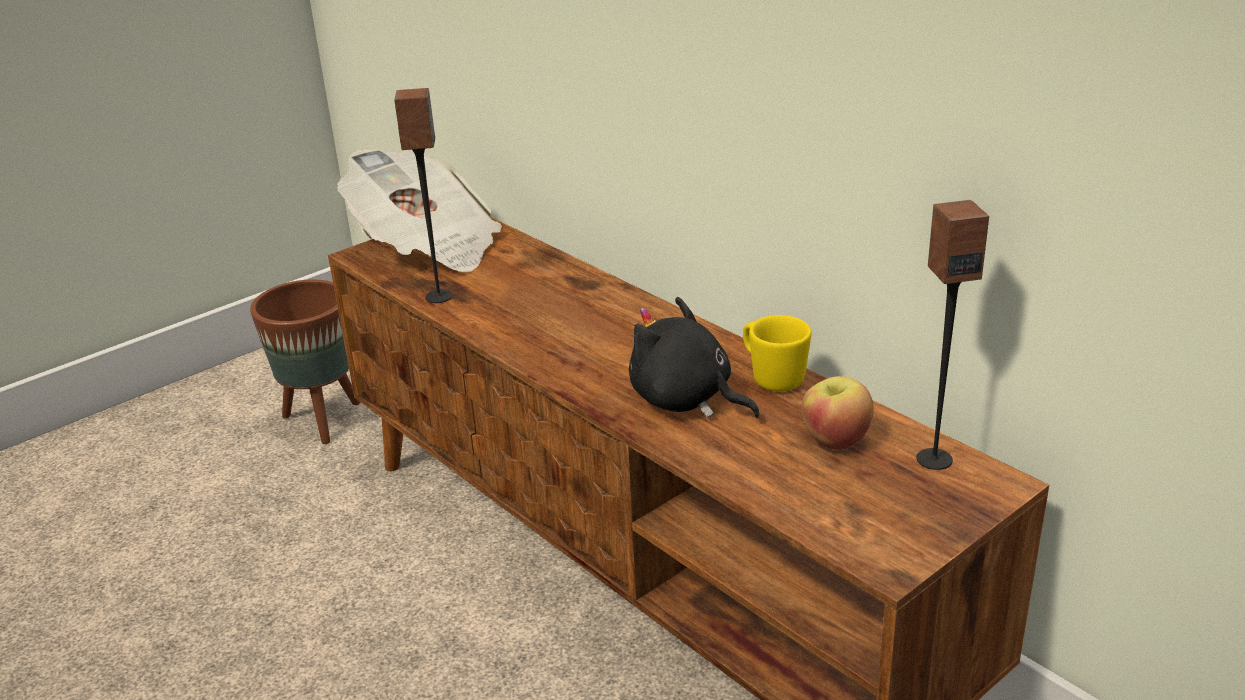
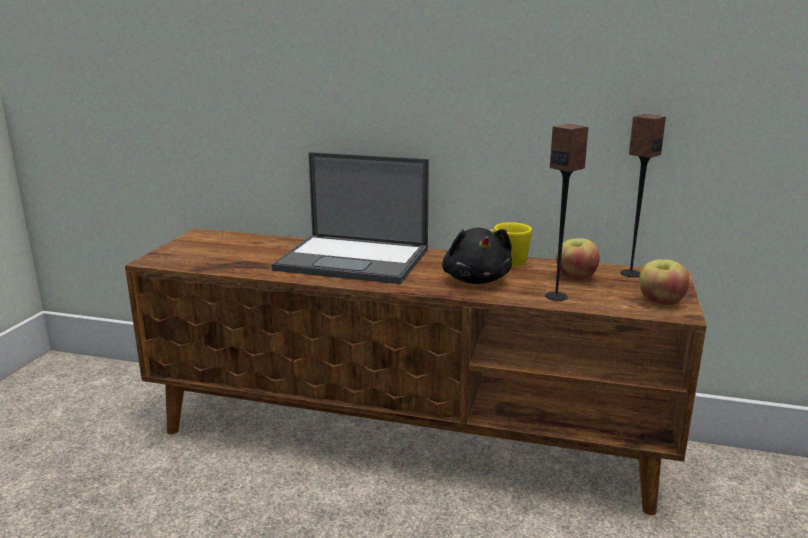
camera: 35 degrees left, 10 degrees down
(323, 420) = (86, 420): brown planter -> none
(427, 247) = (198, 249): newspaper -> none
(439, 296) = (246, 268): speaker -> speaker (556, 296)
(580, 315) = (355, 259): none -> laptop
(685, 400) = (476, 279): black plush toy -> black plush toy turned 105 degrees counterclockwise
(893, 531) = (660, 302): none -> apple

